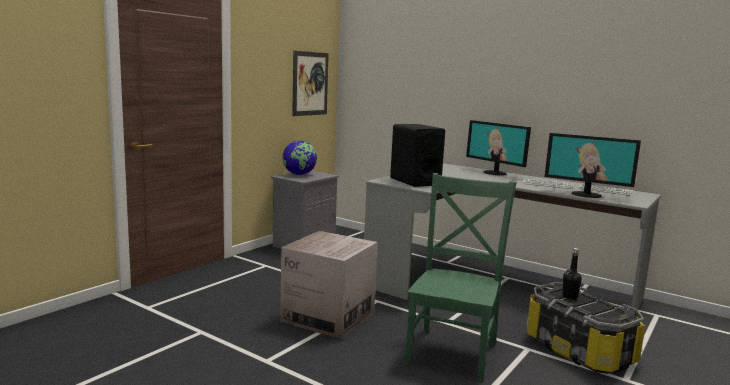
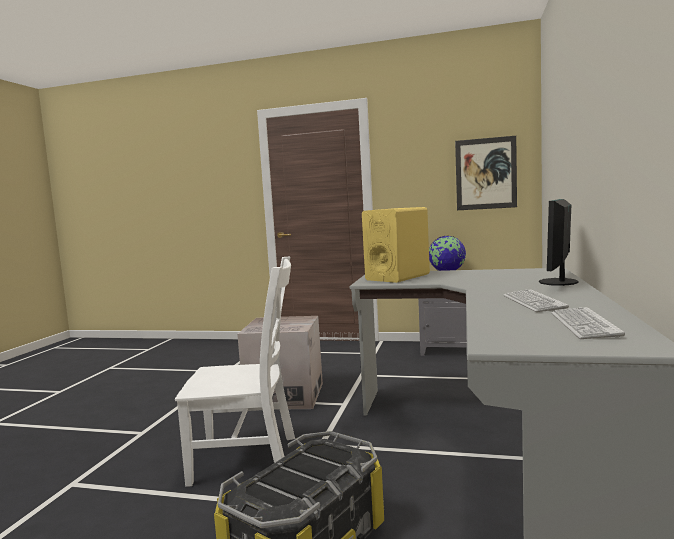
camera: 70 degrees right, 5 degrees down
(414, 181) = (398, 277): black speaker -> yellow speaker
(453, 350) = (250, 460): green chair -> white chair
(569, 296) = (322, 459): black bottle -> none
(586, 194) = (501, 320): monitor -> none

